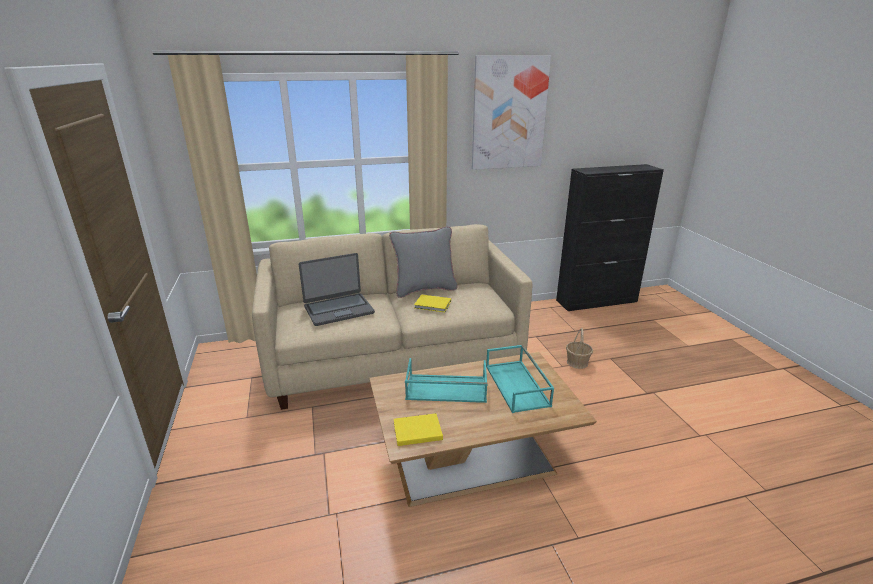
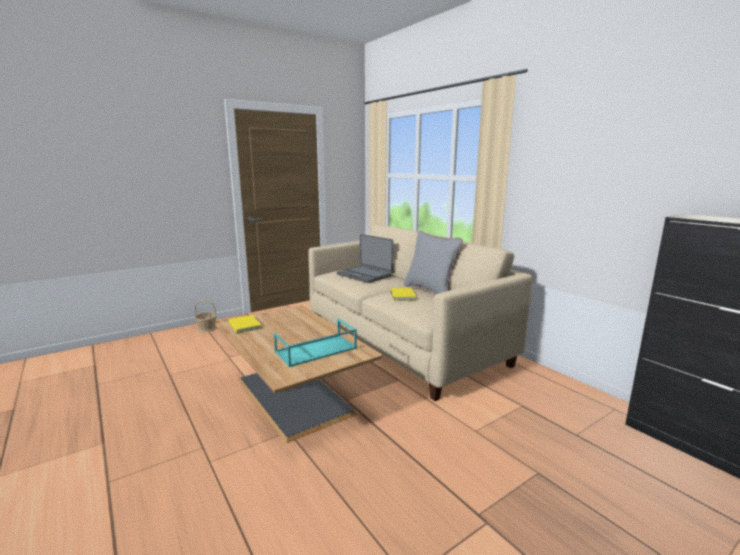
camera: 70 degrees right, 10 degrees down
(445, 389) = (298, 326): turquoise tray -> none
(509, 113) = (592, 133): picture -> none
(577, 362) = (495, 442): basket -> basket (207, 328)

